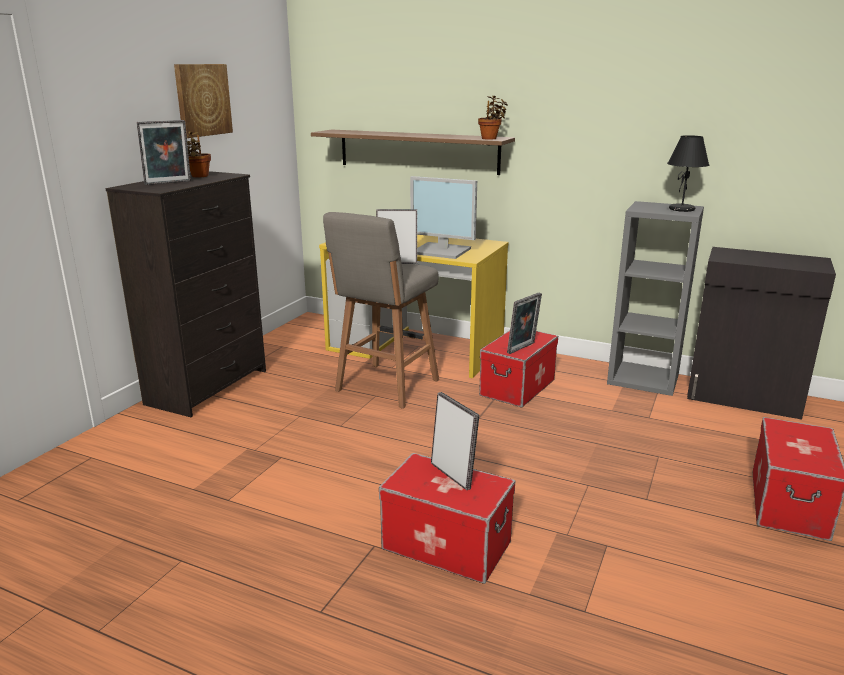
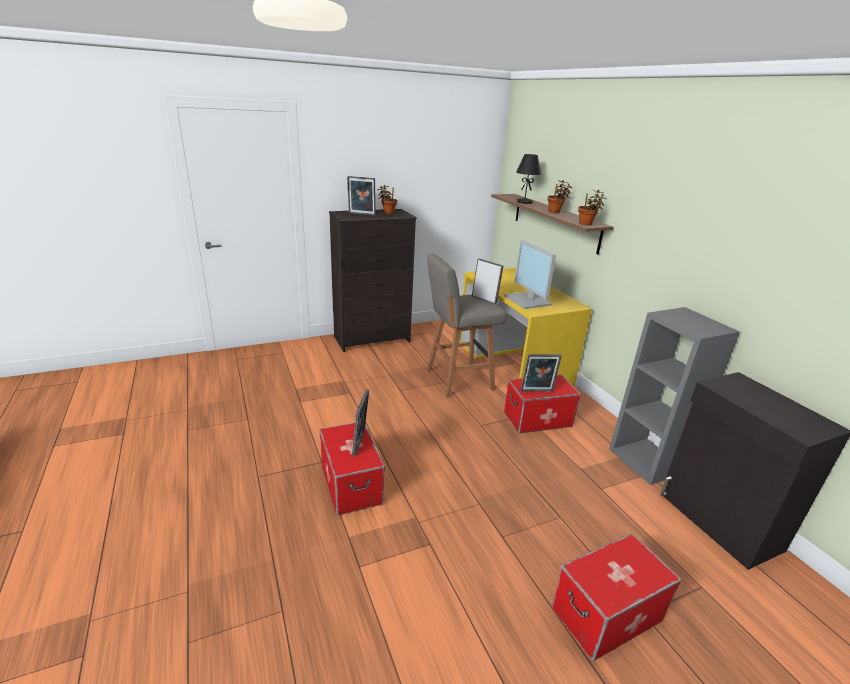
camera: 40 degrees right, 5 degrees up
(202, 100) = (415, 164): picture -> none
(429, 135) = (555, 211): none -> potted plant
(681, 209) = (704, 327): black table lamp -> black table lamp (524, 202)

